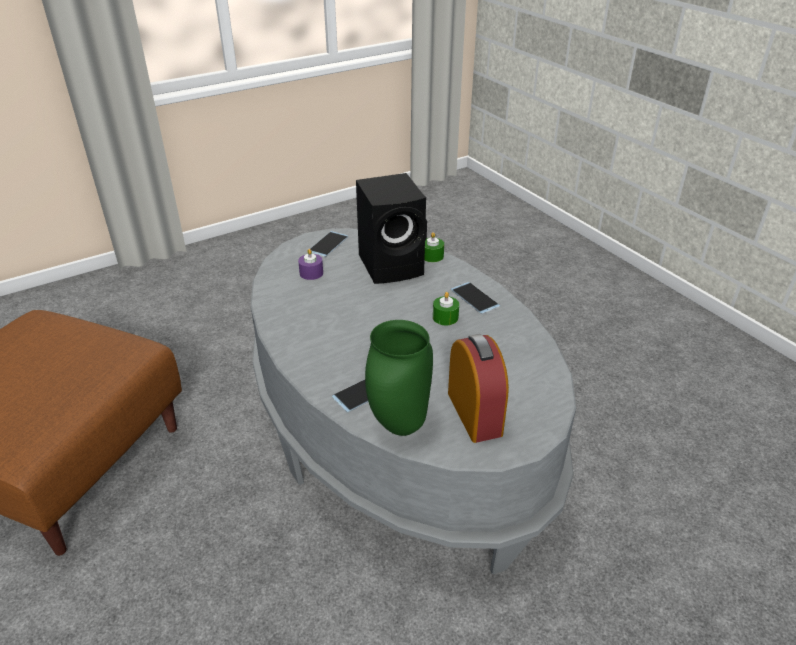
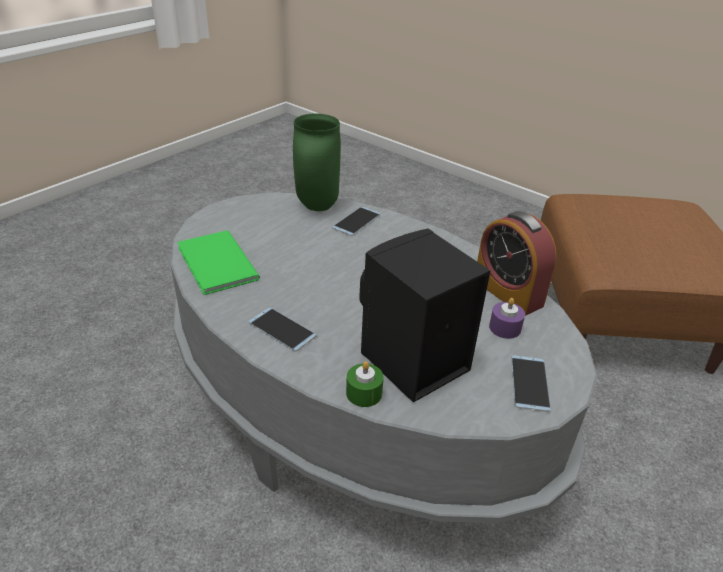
camera: 160 degrees right, 0 degrees up
(445, 317) = (311, 298): green candle -> none
(474, 413) = (260, 221): alarm clock -> alarm clock (508, 292)
(526, 363) = (215, 265): none -> green book

